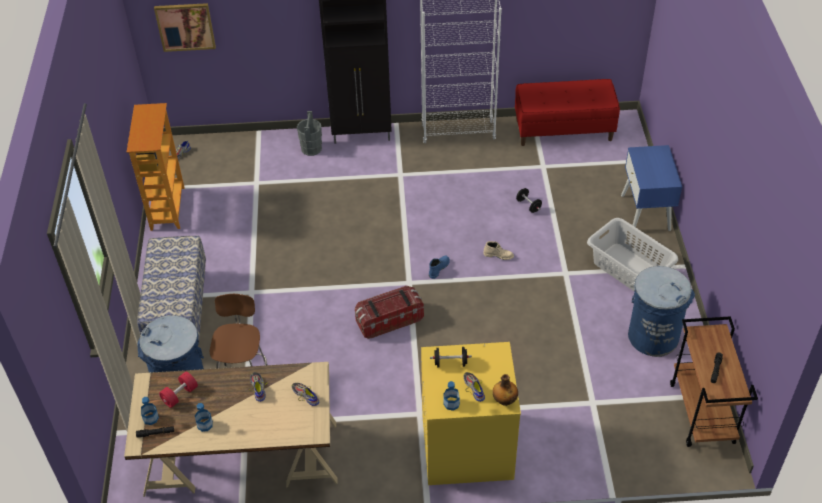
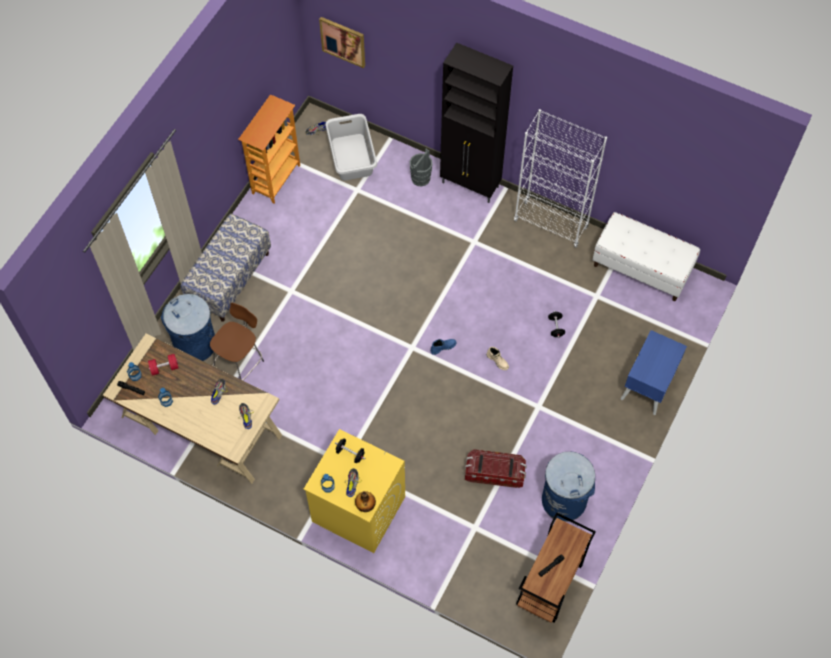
camera: 30 degrees right, 15 degrees up
(389, 320) = (374, 372): storage box -> storage box (494, 473)
(563, 130) = (641, 268): red bench -> white bench
(628, 269) = (591, 431): grey laundry basket -> grey laundry basket (351, 157)

